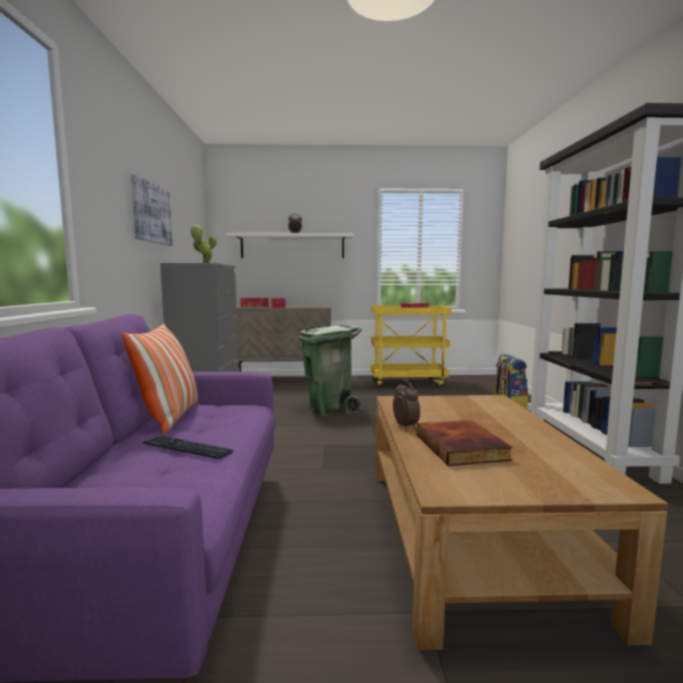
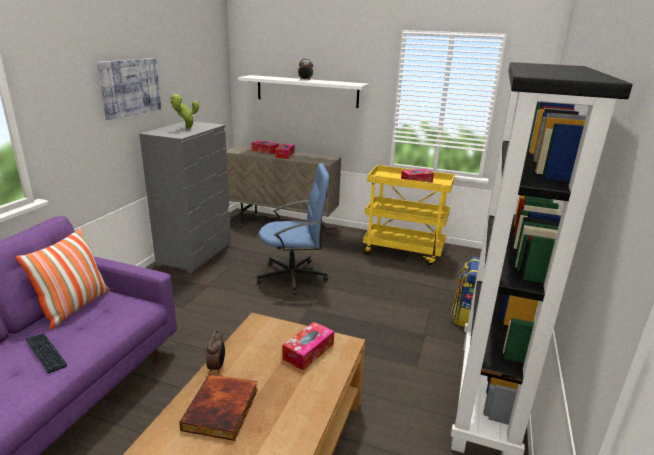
camera: 20 degrees right, 15 degrees up
(330, 409) = (293, 276): green trash can -> blue office chair
(472, 406) = (308, 351): none -> tissue box

